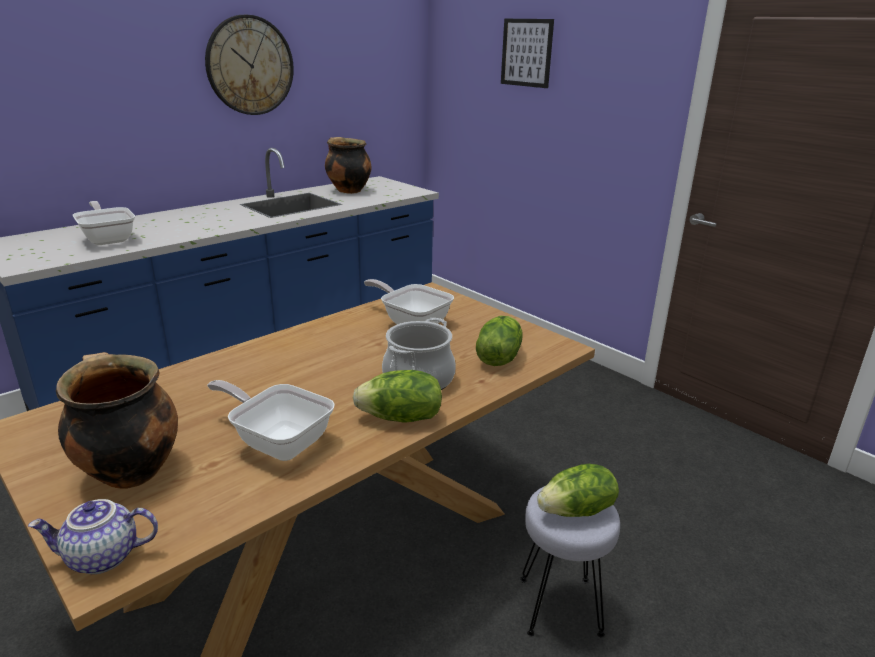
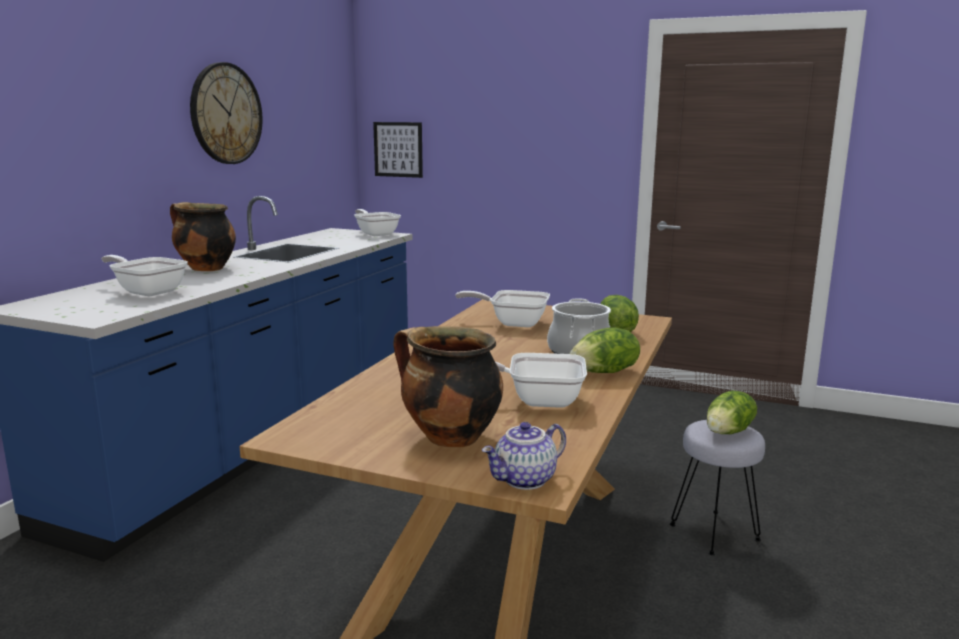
camera: 25 degrees left, 10 degrees down
(348, 190) = (323, 239): cooking pot -> cooking pot (205, 269)
(404, 189) = (376, 234): none -> frying pan
(526, 53) = (476, 101): picture -> picture (398, 149)

